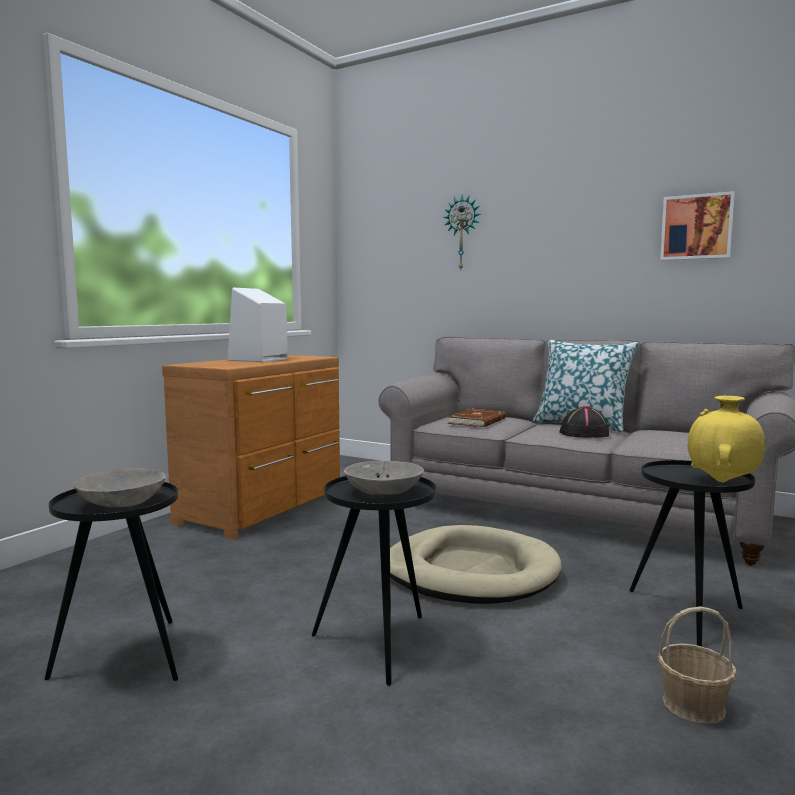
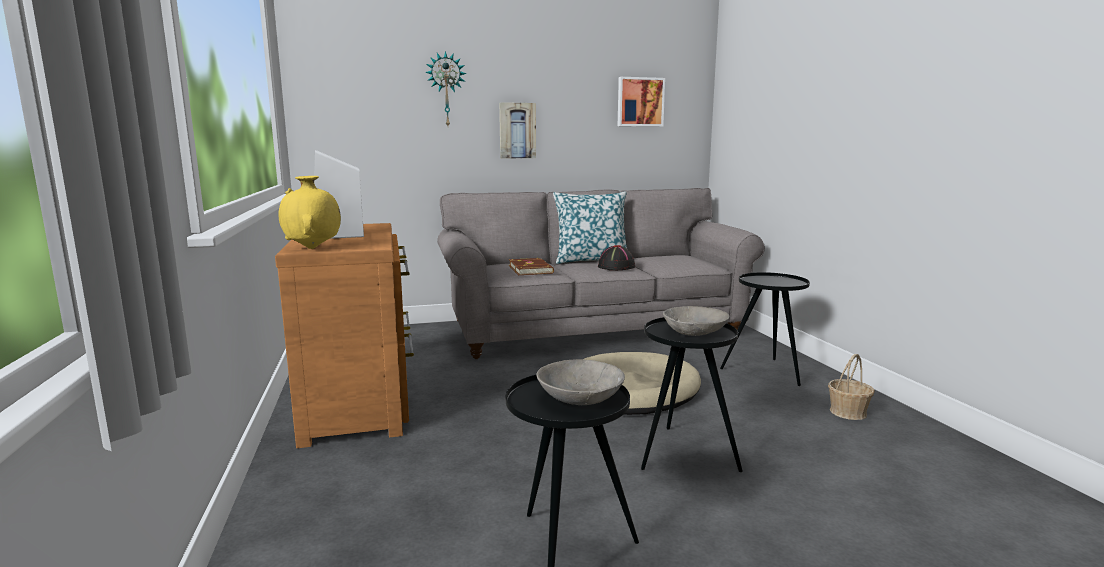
camera: 45 degrees left, 5 degrees up
(532, 271) = (517, 130): none -> picture
(722, 482) = (790, 282): yellow vase -> yellow vase (313, 248)

